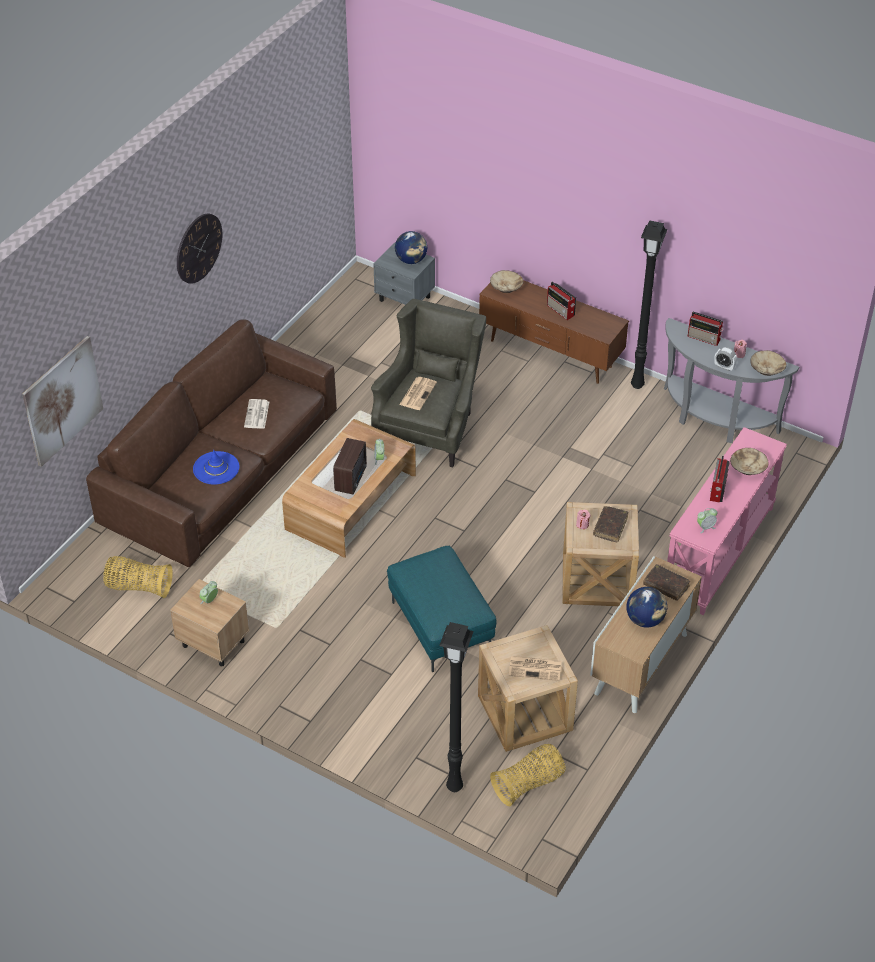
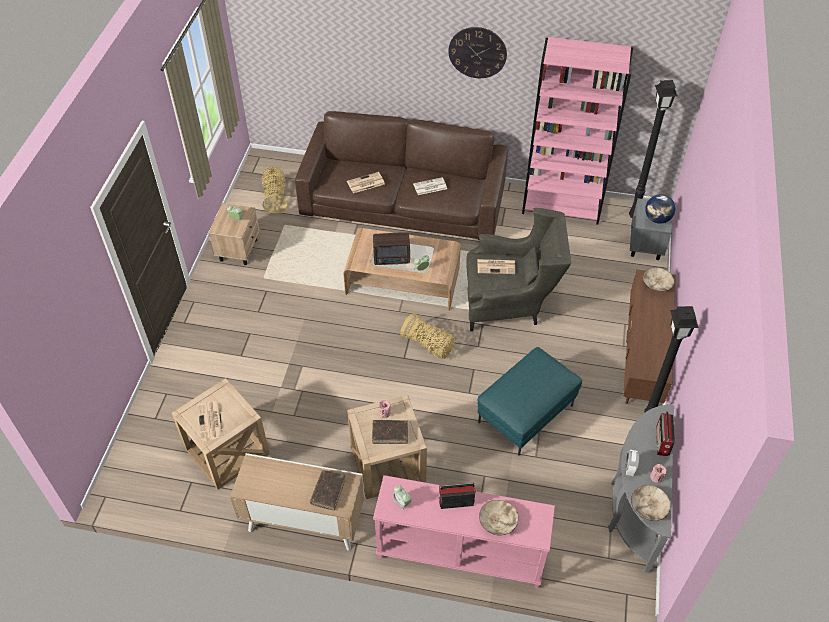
camera: 70 degrees right, 5 degrees up
(62, 401) = (308, 54): picture -> none
(216, 468) = (365, 183): blue hat -> newspaper
(310, 339) = (562, 205): none -> pink bookcase
(442, 626) = (298, 372): turquoise ottoman -> turquoise ottoman (526, 414)
(453, 787) = (143, 424): black floor lamp -> black floor lamp (633, 215)
(529, 784) = (157, 473): basket -> basket (429, 345)
(561, 311) = (651, 330): radio -> none
(645, 620) = (282, 485): globe -> none

